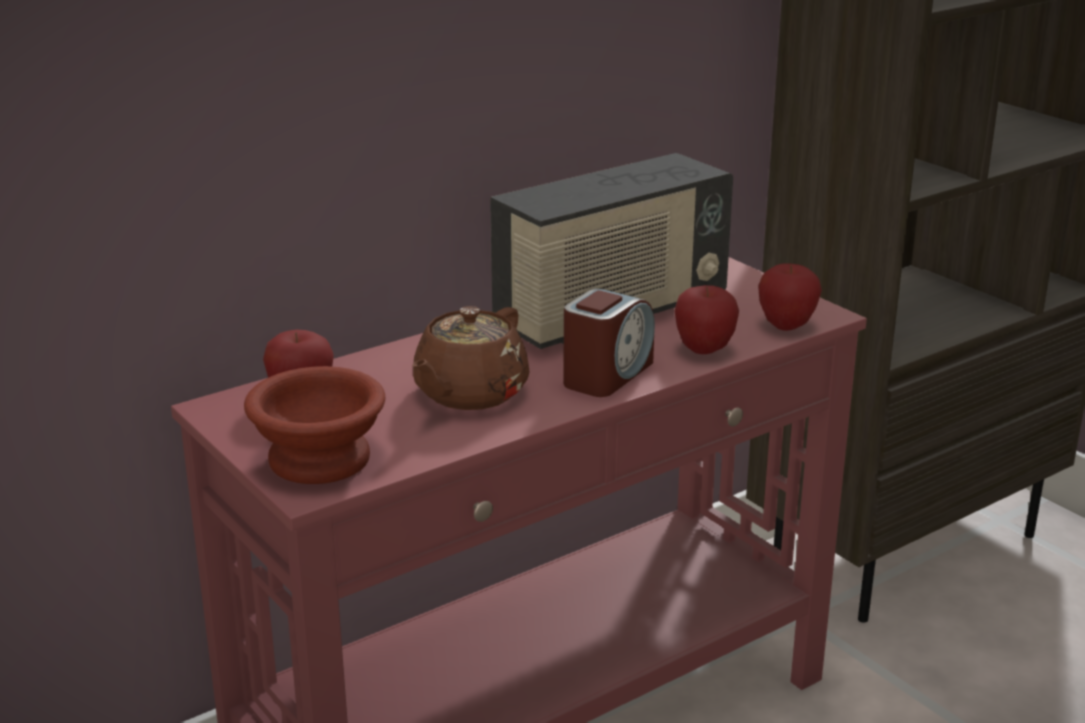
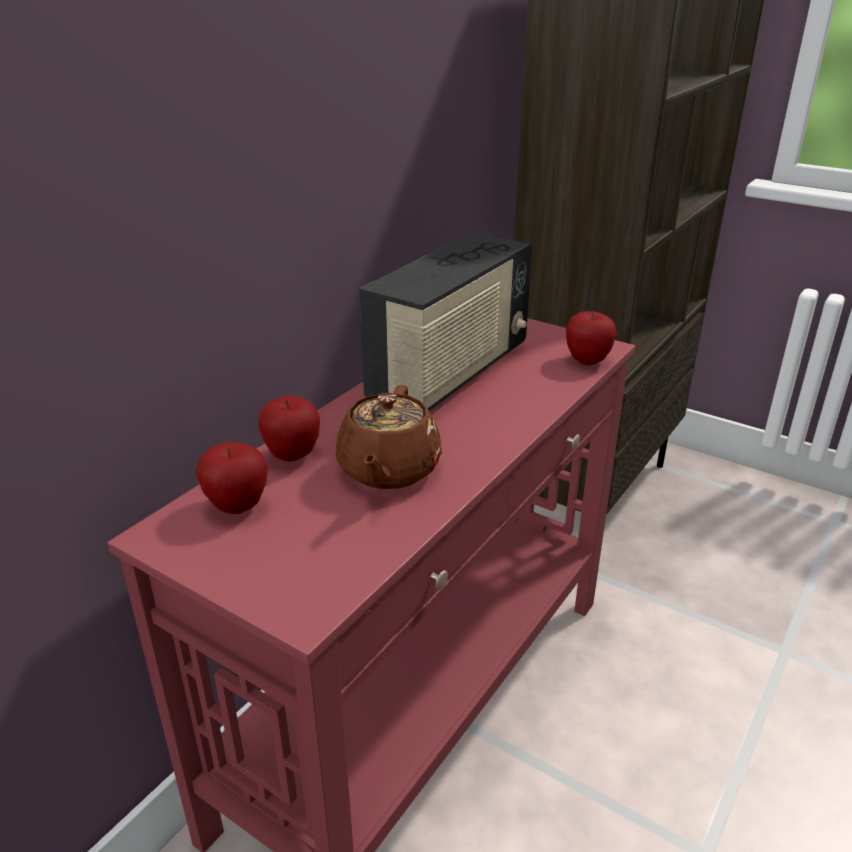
camera: 20 degrees left, 5 degrees up
(316, 458) = (291, 573): brown bowl -> none
(607, 375) = (489, 429): alarm clock -> none
(704, 350) = (545, 392): apple -> apple (292, 456)

